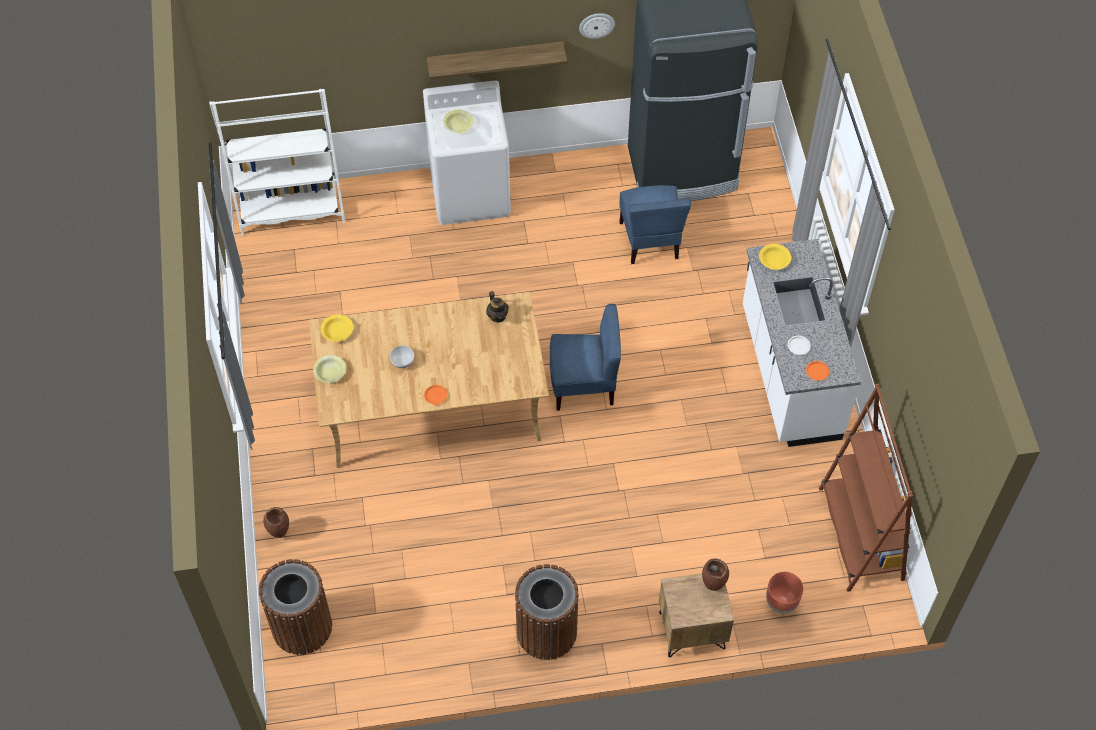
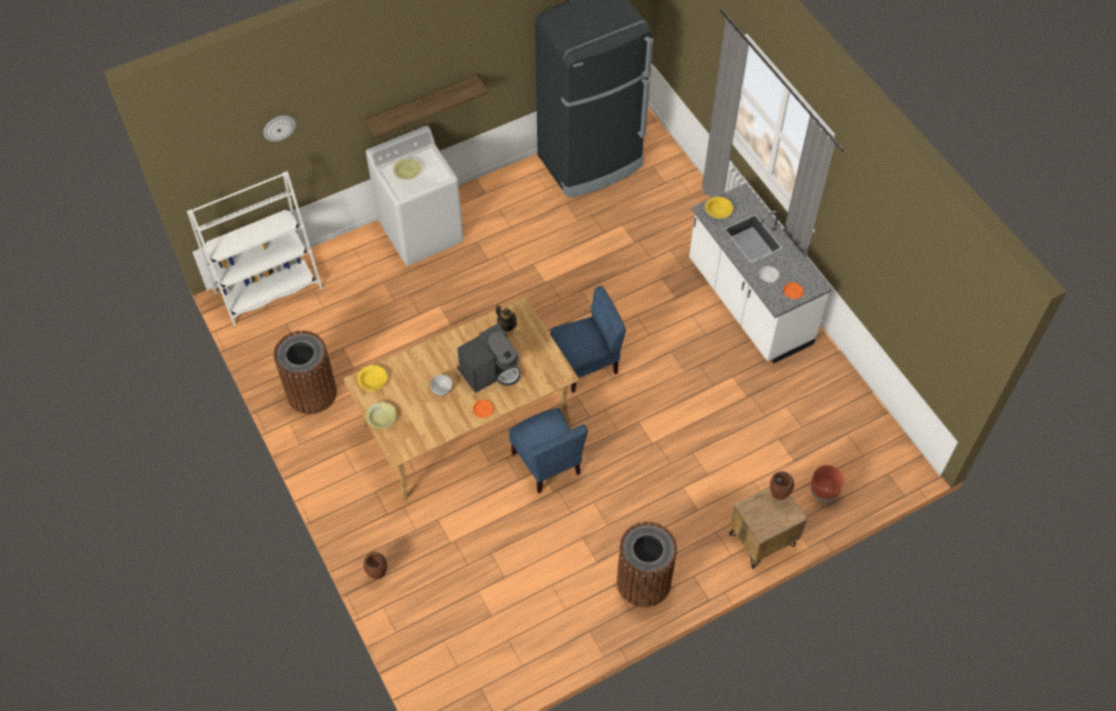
camera: 20 degrees left, 0 degrees up
(301, 626) = (432, 649): brown trash can -> brown trash can (311, 393)
(460, 358) = (490, 371): none -> coffee machine
(596, 25) = (503, 53): wall clock -> wall clock (279, 127)
(650, 240) = (589, 228): blue chair -> blue chair (547, 463)
(860, 534) = (861, 416): brown bookcase -> none

